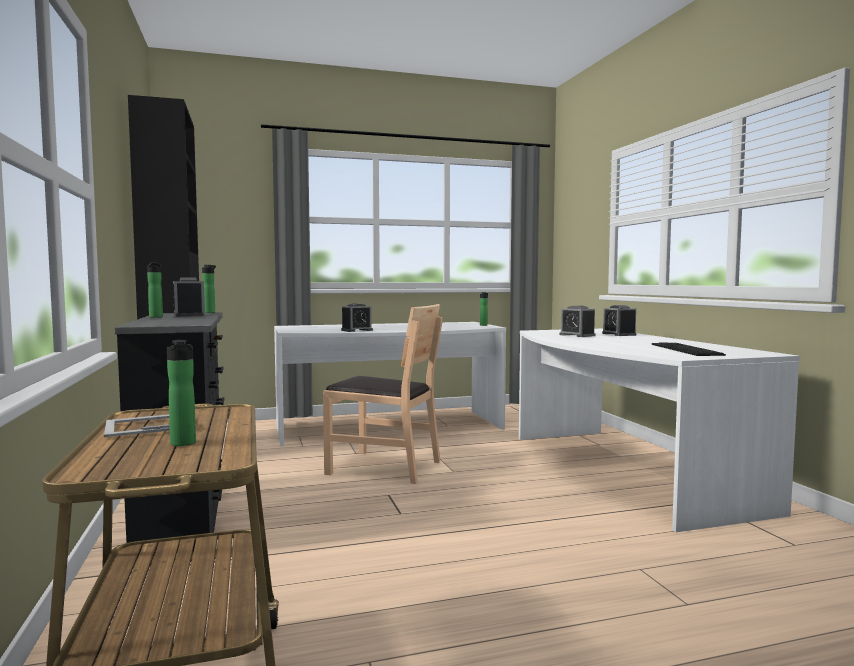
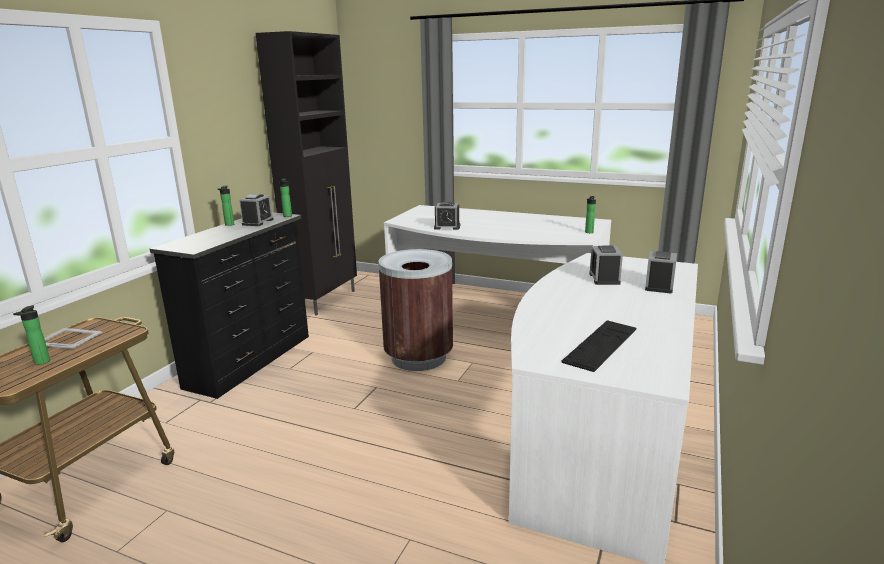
camera: 40 degrees right, 15 degrees up
(384, 467) = (418, 358): brown chair -> brown trash can

